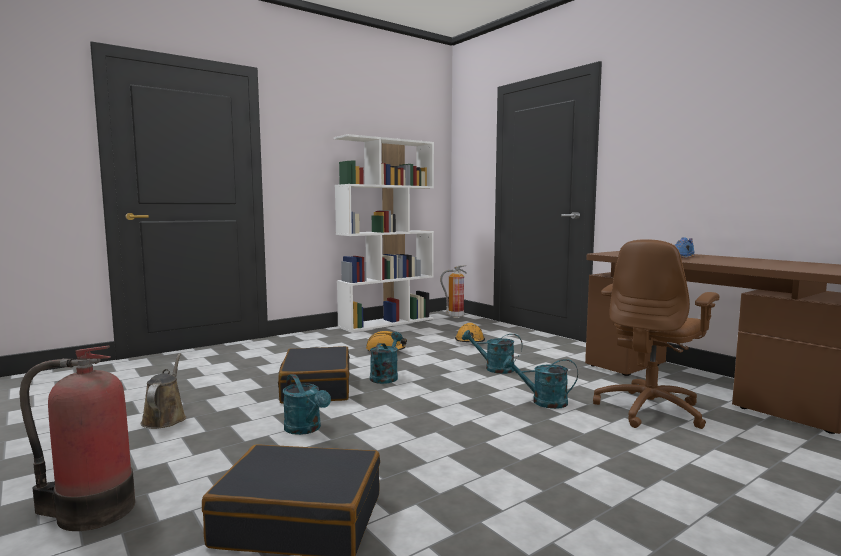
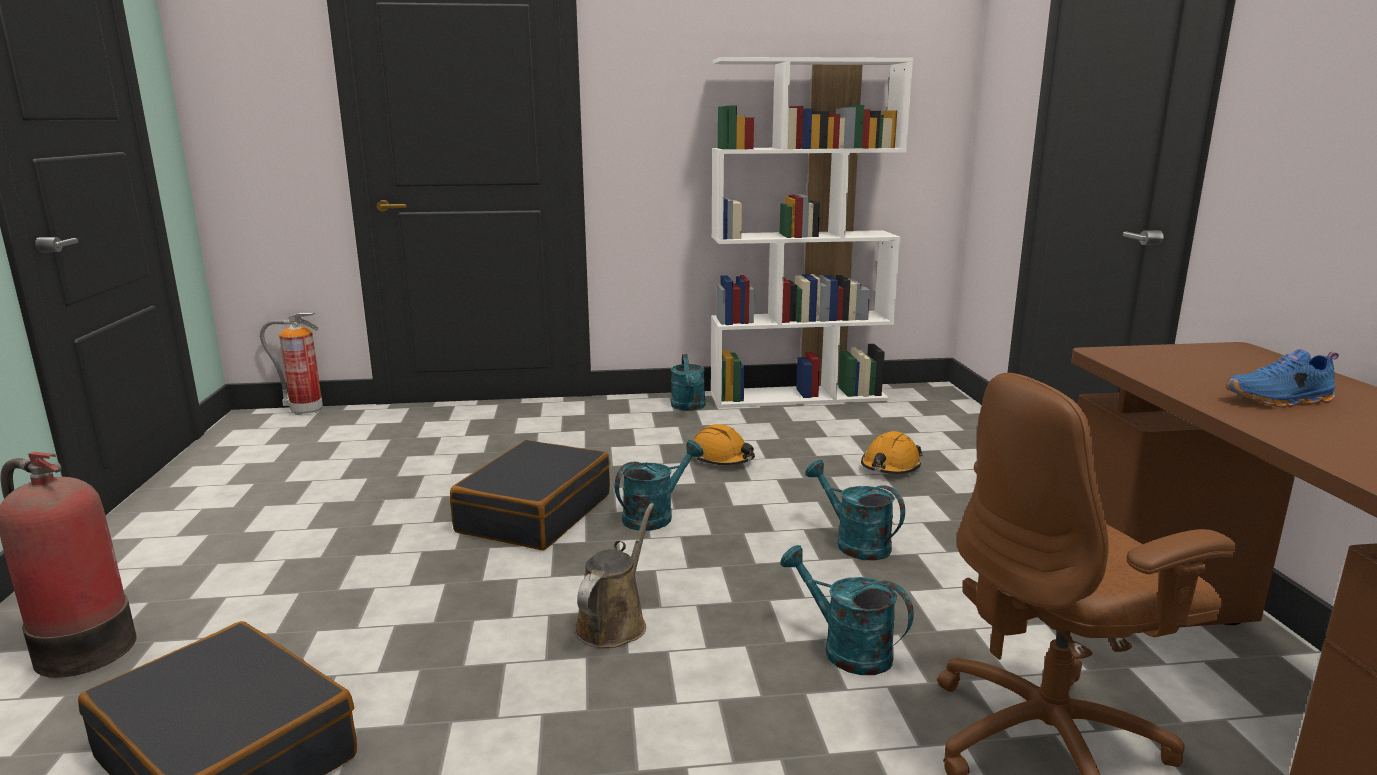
camera: 30 degrees right, 10 degrees up
(165, 418) = (307, 521): brown watering can -> brown watering can (614, 623)
(306, 429) = (427, 592): turquoise watering can -> turquoise watering can (689, 407)
(455, 316) = (936, 401): fire extinguisher -> fire extinguisher (305, 411)

